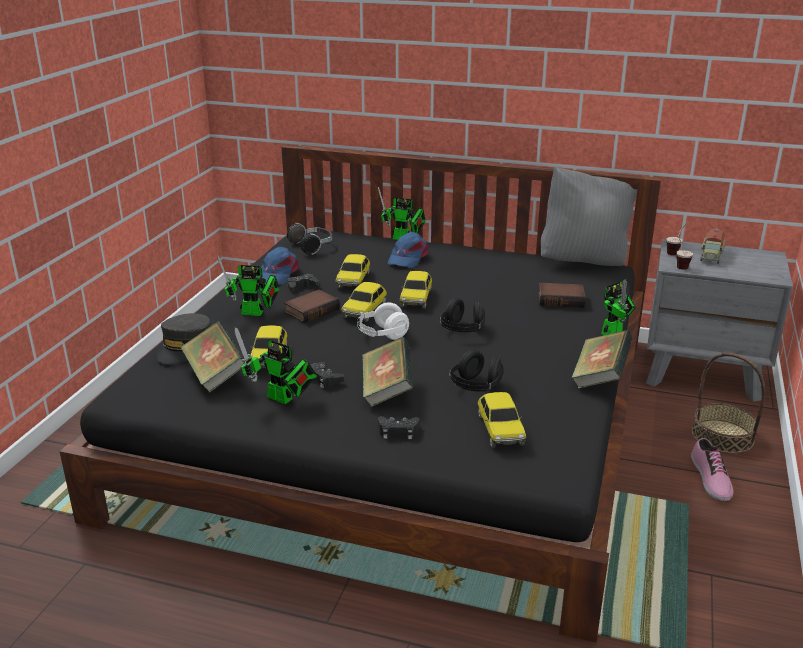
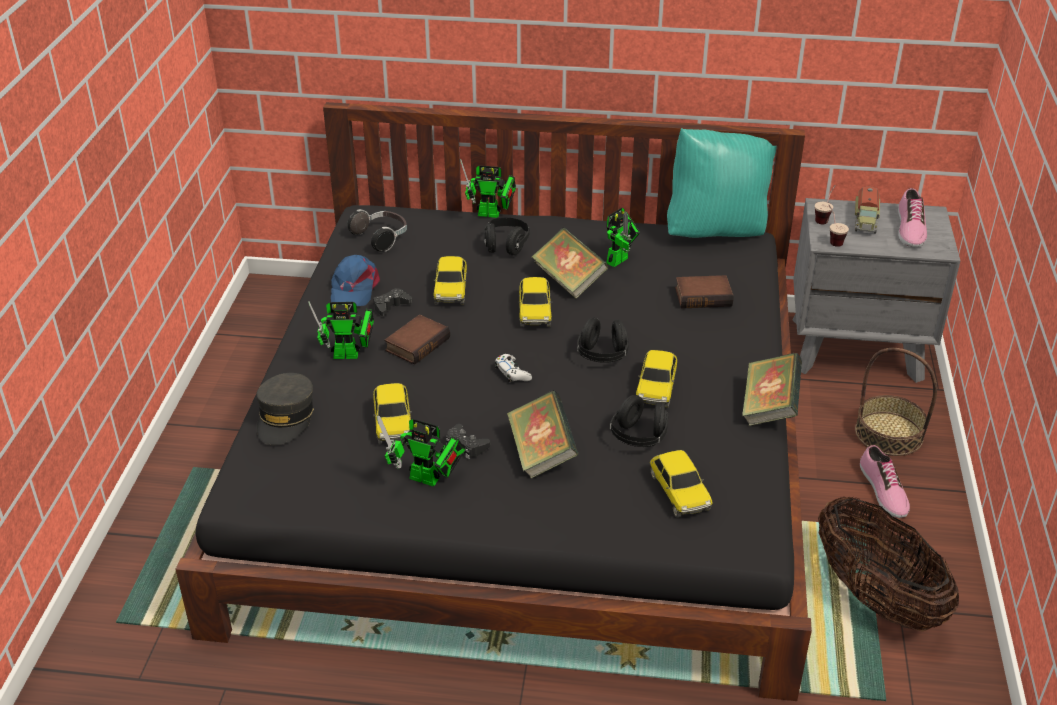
camera: 10 degrees left, 10 degrees up
(215, 375) = (339, 455): book -> book (569, 280)
(365, 310) = (480, 336): toy car -> toy car (656, 387)
(382, 335) = (512, 373): white headphones -> white game controller
(398, 431) = (570, 508): black game controller -> none
(407, 258) = (506, 246): blue cap -> black headphones
(584, 261) = (716, 231): grey pillow -> turquoise pillow
(614, 331) = (772, 339): toy robot -> toy robot (619, 259)
(690, 563) = (876, 597): none -> basket
(749, 262) = (909, 228): none -> shoe

